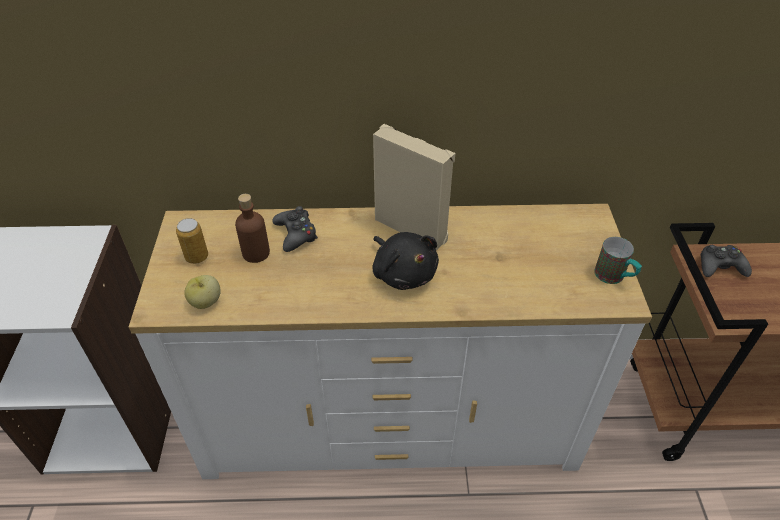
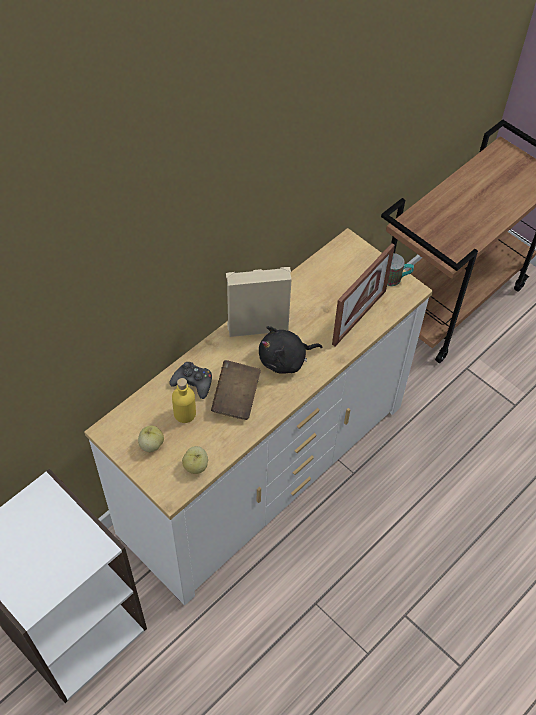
camera: 45 degrees left, 10 degrees up
(197, 257) = (151, 444): can -> apple
(256, 253) = (185, 413): brown bottle -> yellow bottle
(316, 272) = (236, 398): none -> brown book
(403, 273) = (285, 360): black plush toy -> black plush toy turned 150 degrees clockwise
(529, 286) = (359, 317): none -> picture frame
(720, 266) = (422, 224): black game controller -> none

